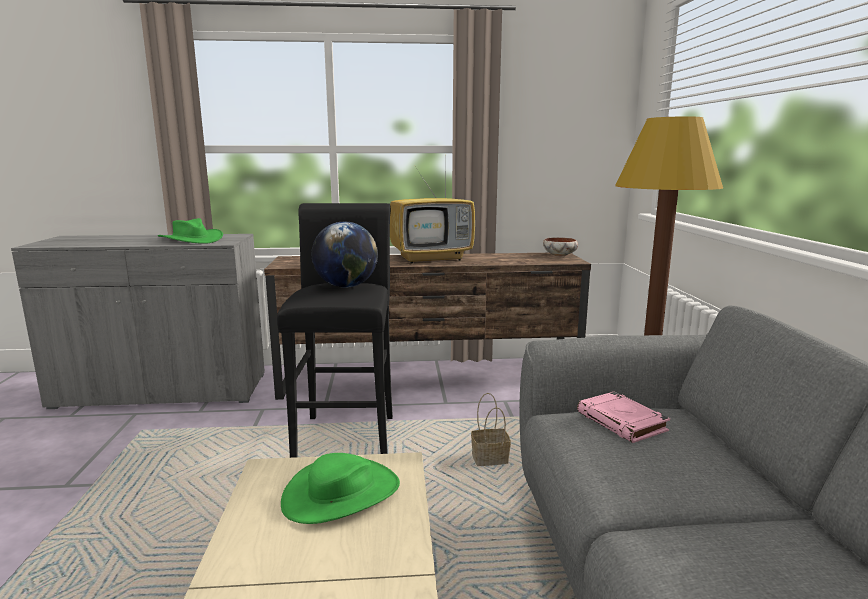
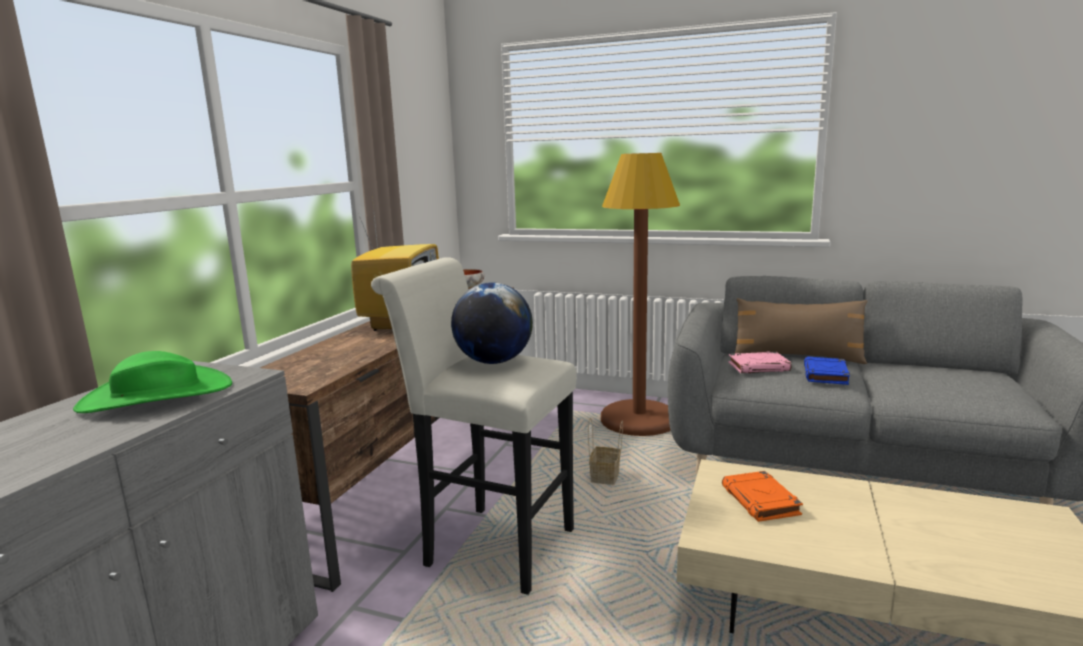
camera: 65 degrees left, 0 degrees up
(342, 493) = (761, 501): green hat -> orange book
(347, 433) = (490, 544): black stool -> white stool
(651, 471) = (826, 375): none -> blue book
(721, 450) = (797, 358): none -> brown pillow

